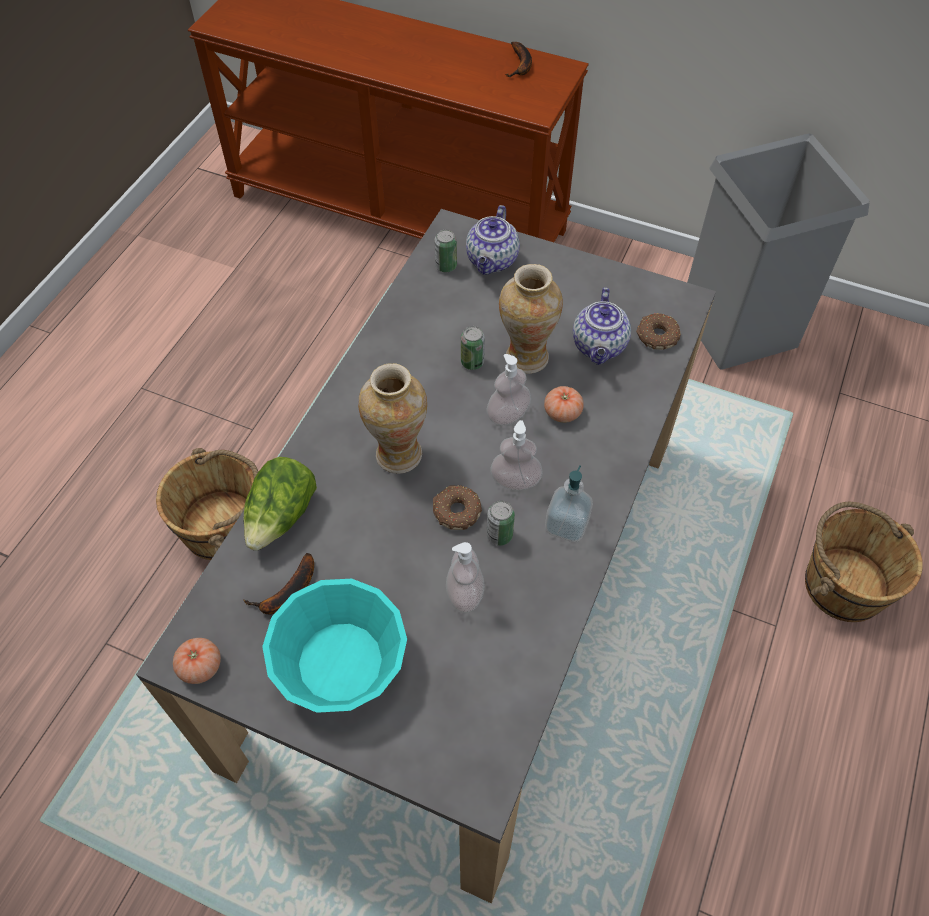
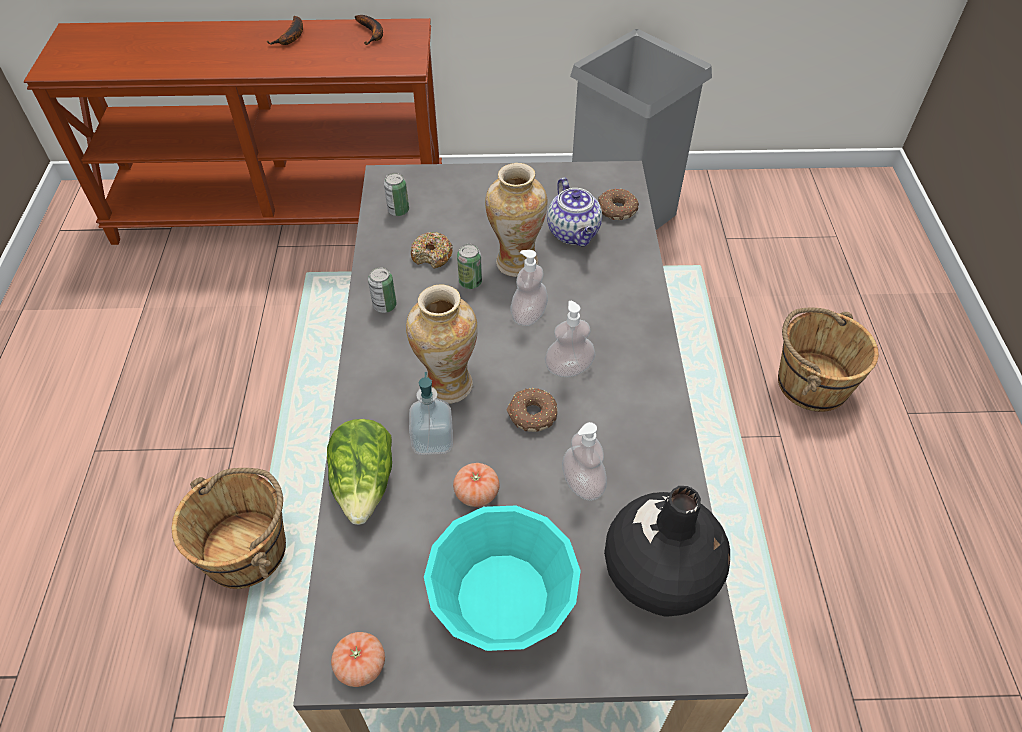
camera: 25 degrees left, 5 degrees down
(286, 594) = (411, 555): banana -> banana (291, 37)
(452, 323) = (432, 255): none -> donut
(486, 702) = (660, 572): none -> black vase
(492, 261) = (439, 194): teapot -> none
(499, 535) = (583, 420): can -> can (385, 306)
(562, 412) = (575, 297): tomato -> tomato (476, 493)
(566, 525) = (636, 388): soap dispenser -> soap dispenser (432, 440)

